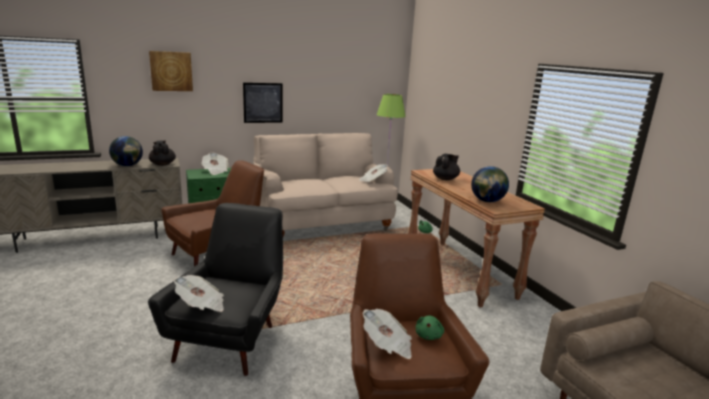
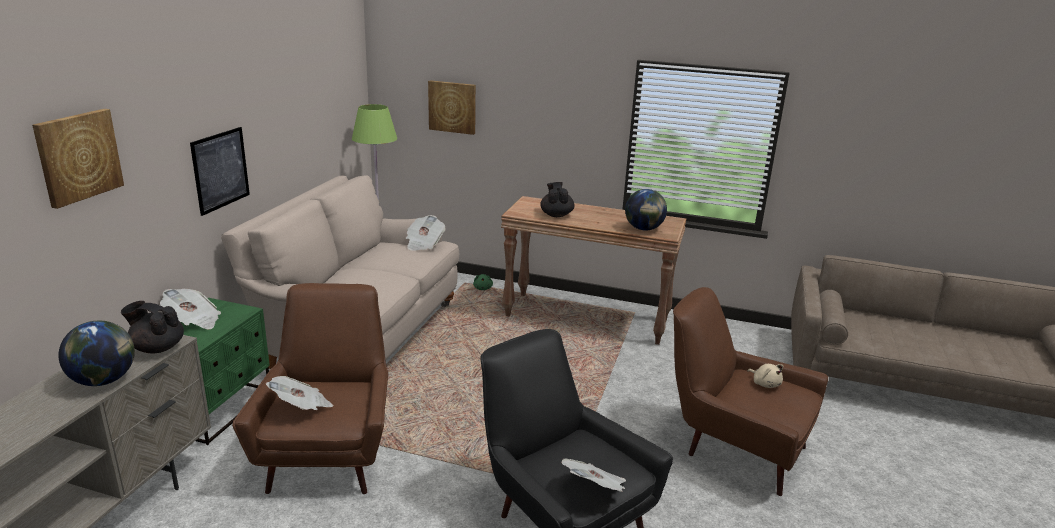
camera: 50 degrees left, 5 degrees up
(387, 345) = (766, 410): newspaper -> newspaper (302, 407)
(429, 335) = (765, 384): green plush toy -> beige plush toy
(438, 100) = (452, 107): none -> picture

